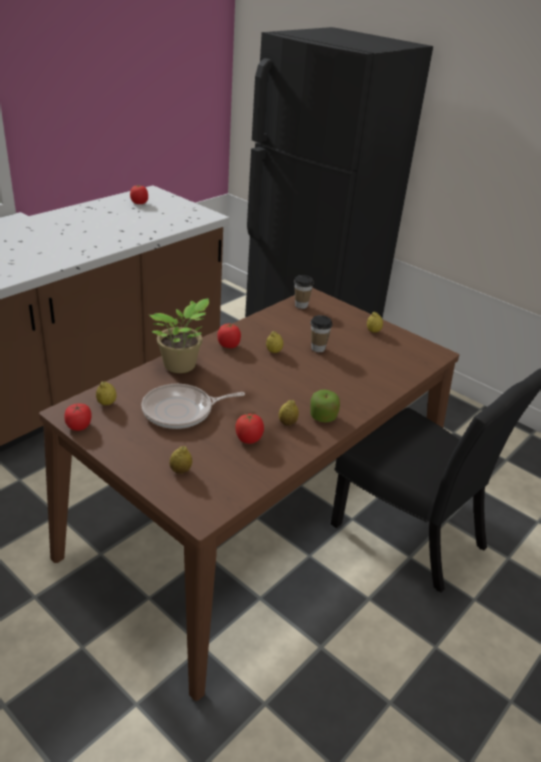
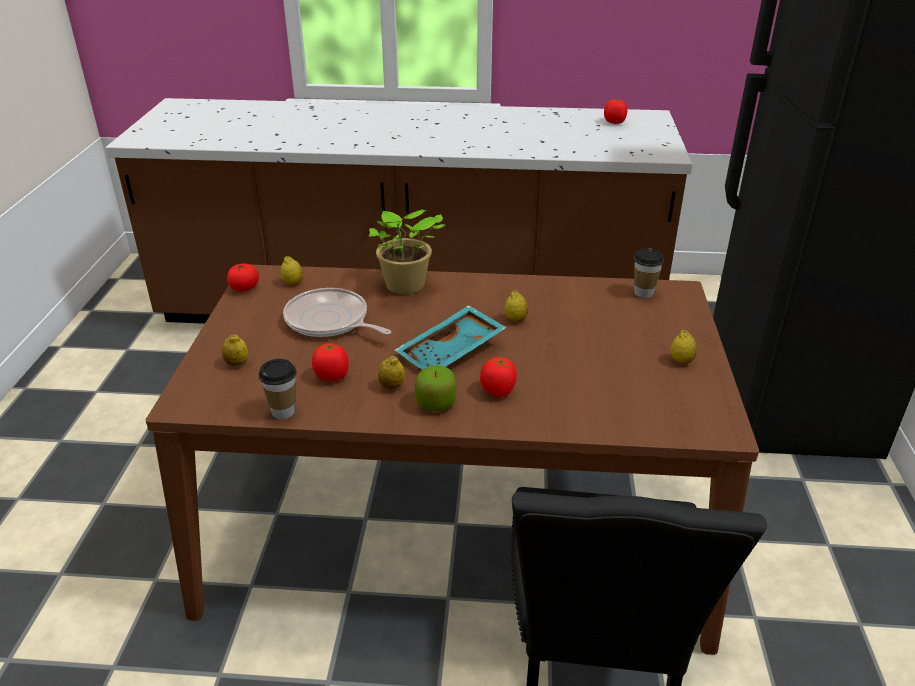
camera: 55 degrees right, 0 degrees up
(229, 345) = (482, 292): tomato -> tomato (498, 391)
(279, 387) = (452, 352): none -> turquoise tray
(318, 348) = (571, 342): cup -> cup (283, 411)

